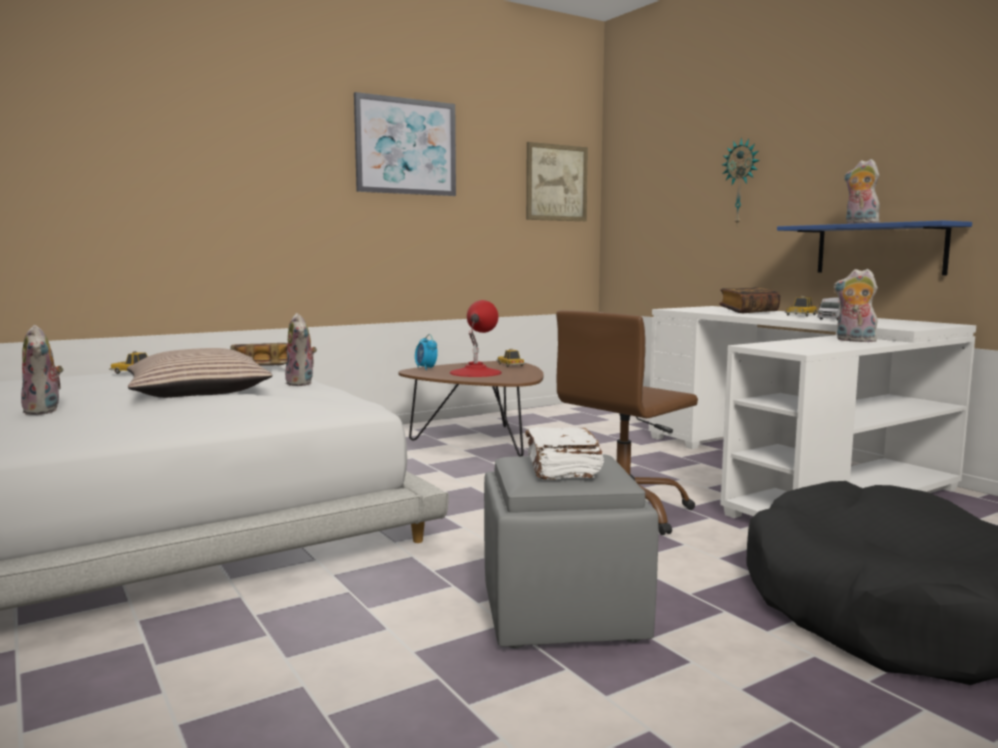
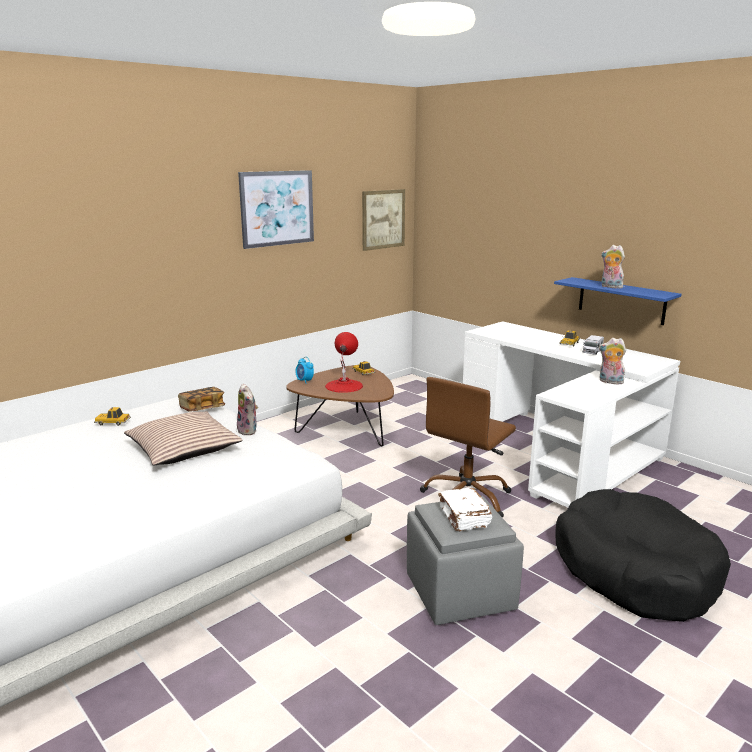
camera: 10 degrees left, 10 degrees up
(44, 411) = (98, 488): plush toy -> none
(741, 182) = (525, 236): wall clock -> none
(748, 311) = (532, 336): book -> none

